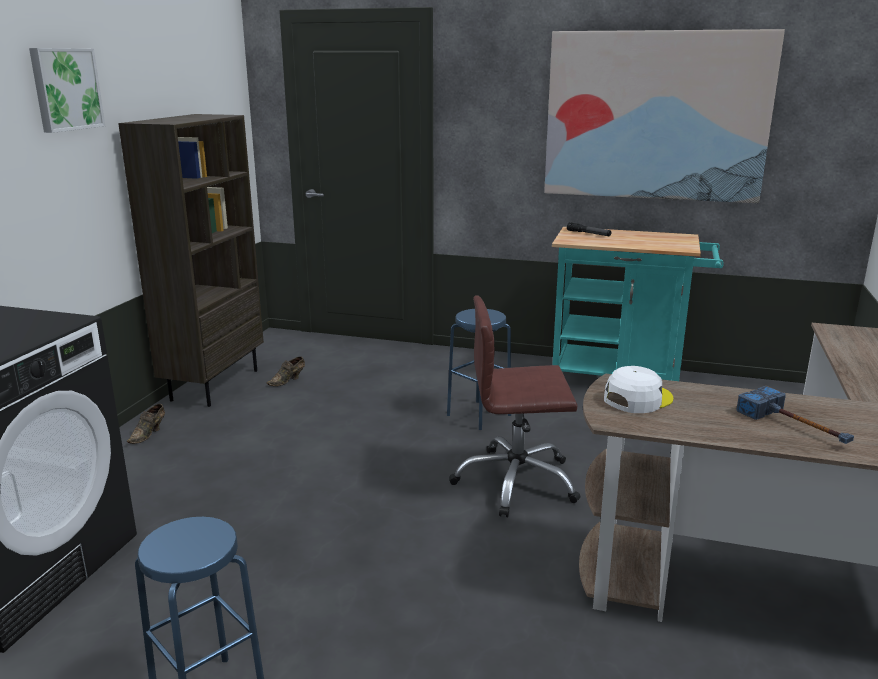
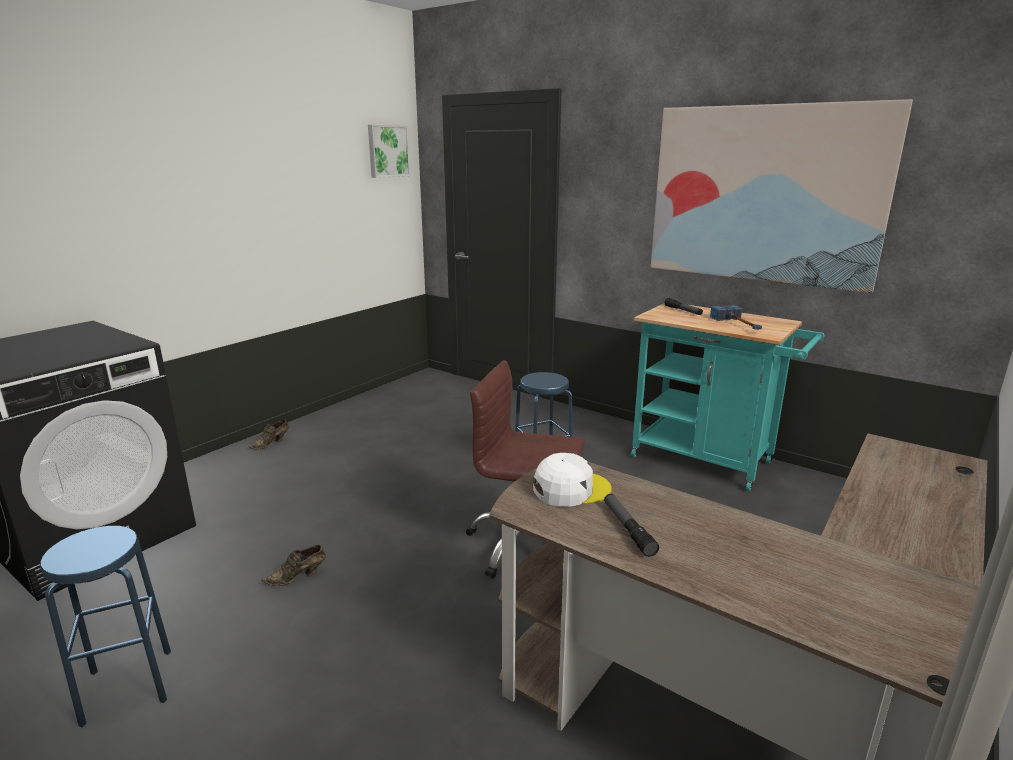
camera: 20 degrees right, 0 degrees up
(65, 89) = (216, 159): picture -> picture (387, 151)
(214, 384) = (350, 409): brown bookcase -> none
(288, 381) = (407, 415): brown shoe -> brown shoe (298, 577)
(715, 420) = (628, 529): none -> flashlight
(795, 426) = (714, 555): hammer -> hammer (738, 324)

